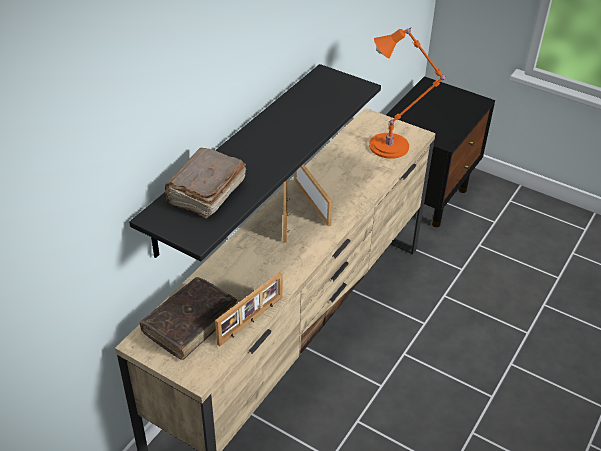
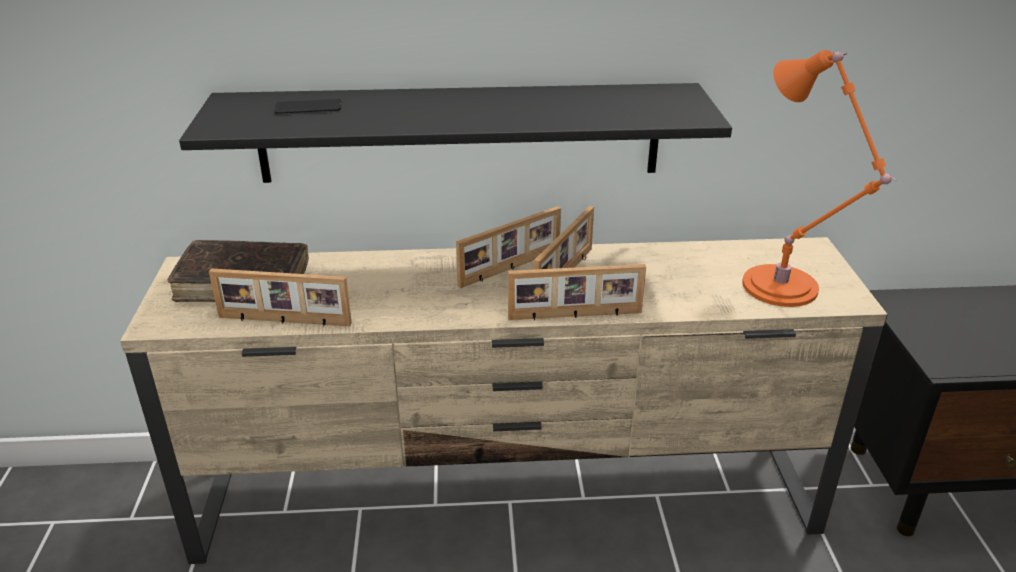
camera: 55 degrees right, 10 degrees down
(205, 193) = (308, 107): brown book -> phone
(350, 217) = (575, 316): none -> picture frame

